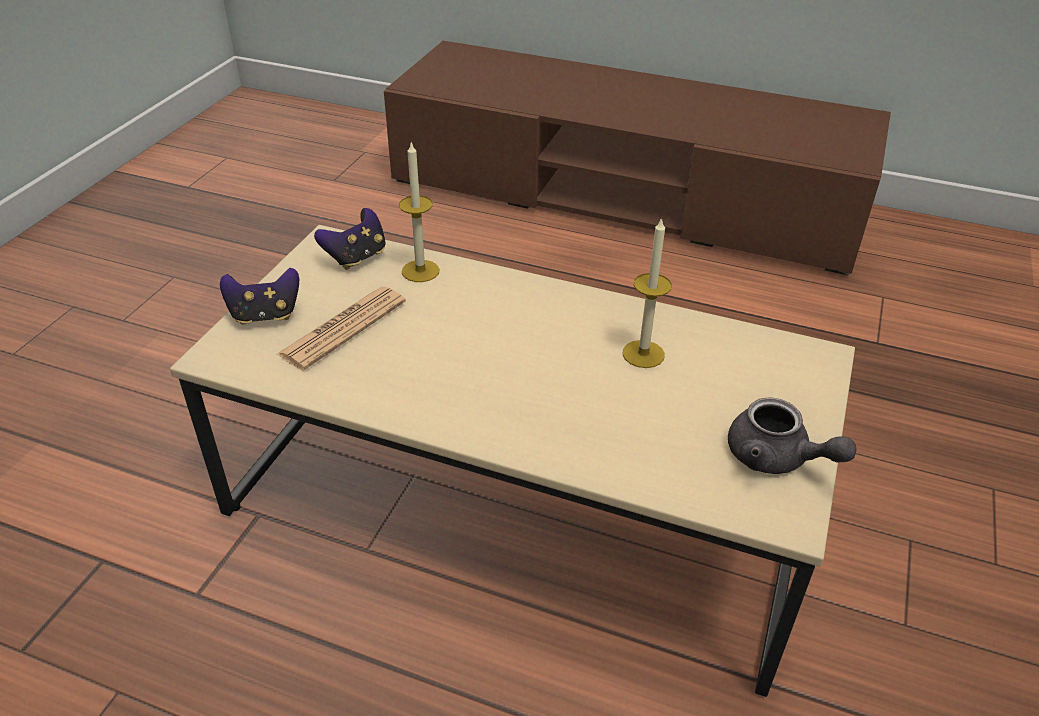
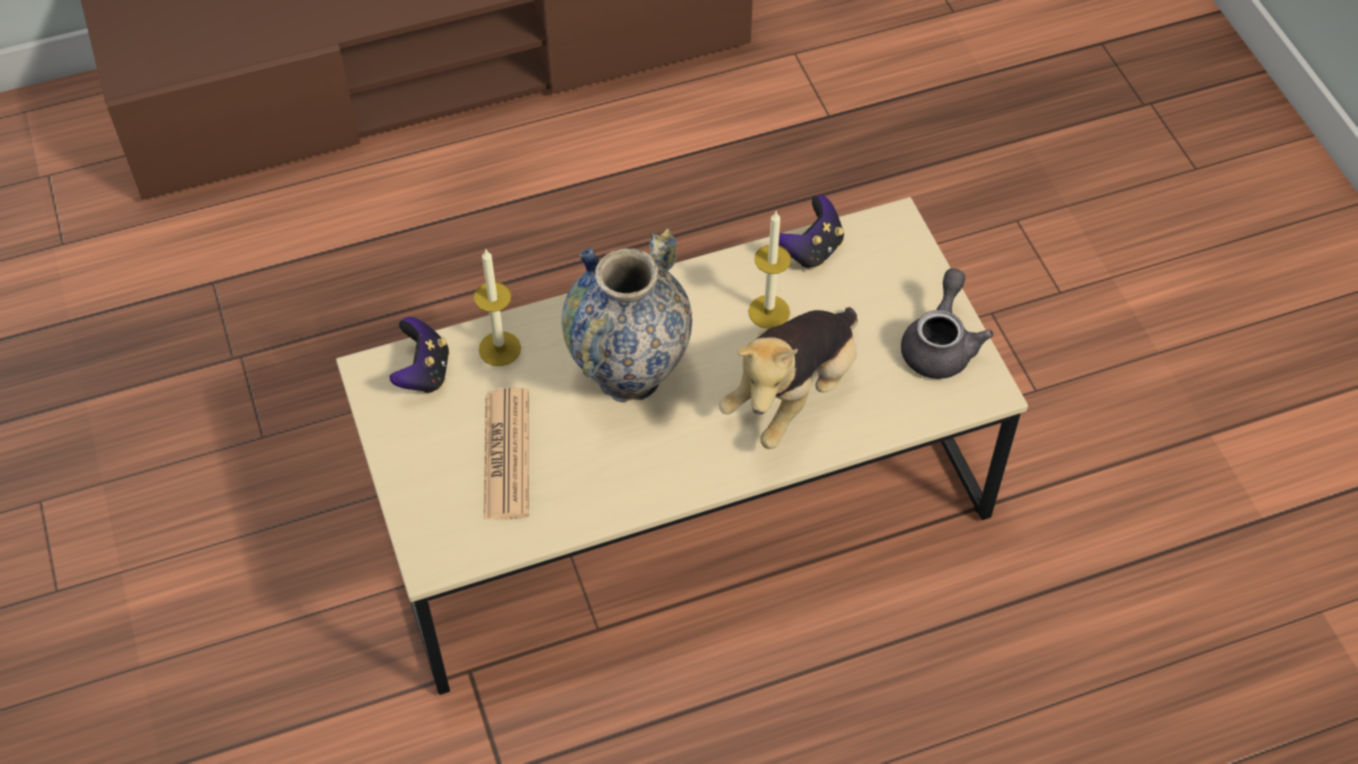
camera: 40 degrees left, 15 degrees up
(265, 315) = (422, 490): game controller -> game controller (811, 250)
(485, 334) = (629, 377): none -> vase
(600, 416) = (793, 393): none -> plush toy
(776, 458) = (940, 344): grey teapot -> grey teapot turned 75 degrees counterclockwise

